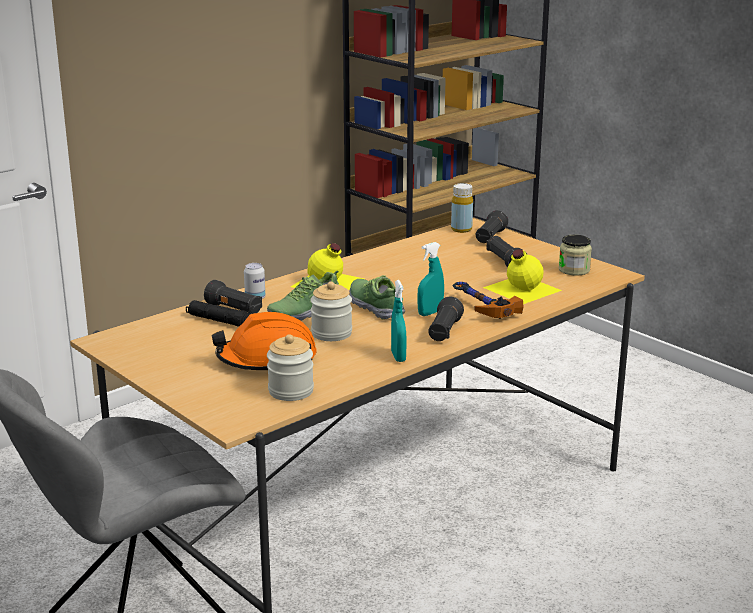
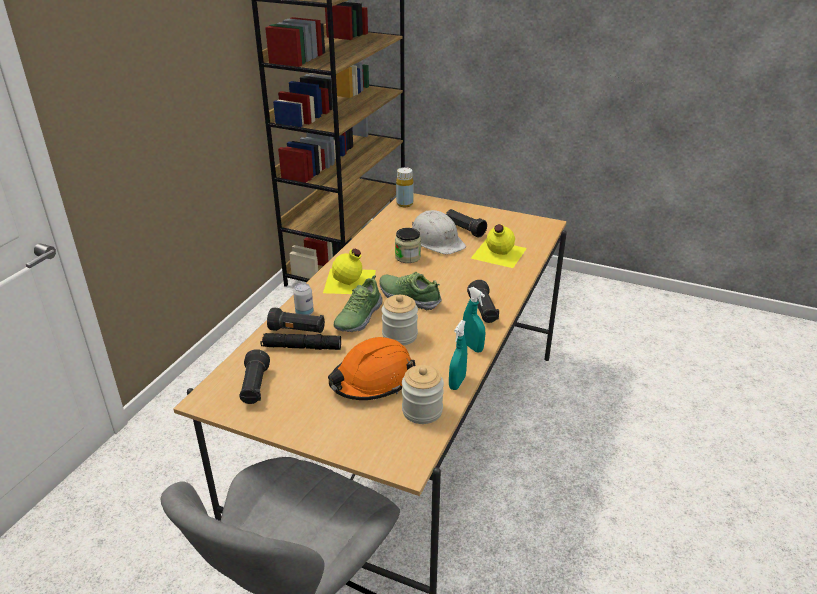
camera: 25 degrees left, 10 degrees up
(430, 313) = (455, 294): turquoise spray bottle -> turquoise spray bottle (457, 383)
(461, 266) = (436, 240): none -> white hard hat
(479, 307) = (486, 279): hammer -> none
(490, 238) = (432, 208): black flashlight -> black flashlight (255, 387)
(574, 270) = (517, 226): jar -> jar (408, 257)

